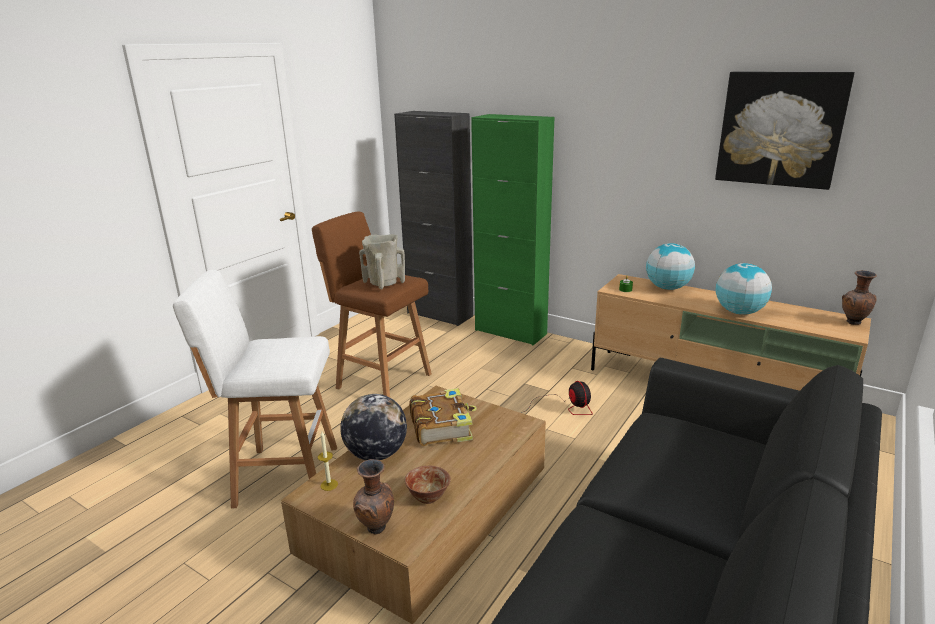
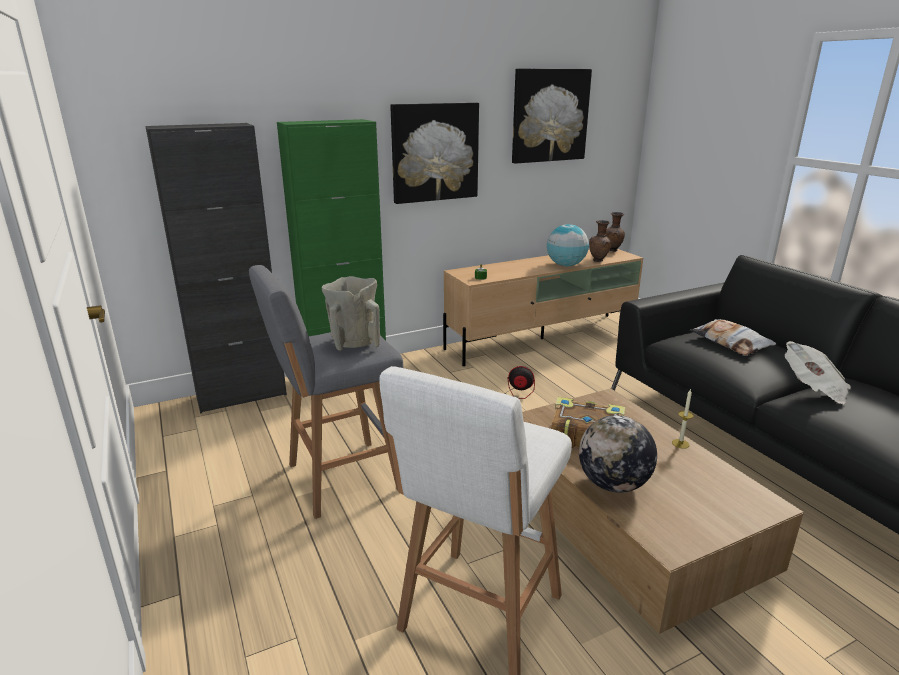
camera: 60 degrees left, 0 degrees up
(329, 485) = (656, 528): candle -> candle (680, 443)
(377, 529) = (745, 515): brown vase -> brown vase (598, 261)
(381, 380) = (340, 478): brown stool -> grey stool
(428, 497) = (703, 474): bowl -> none
(623, 155) = (434, 152): none -> picture
(626, 523) = (813, 388): none -> newspaper
(667, 288) = (496, 267): globe -> none
(694, 451) = (730, 342): none -> pillow

